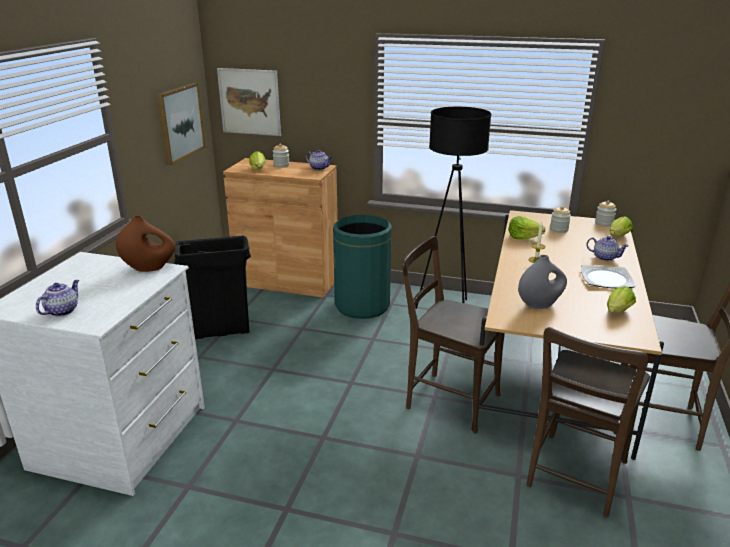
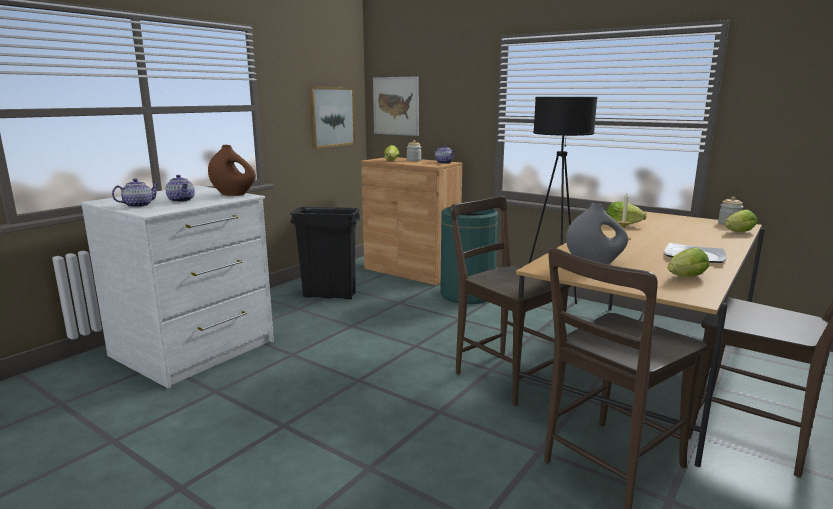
camera: 20 degrees right, 10 degrees down
(559, 229) = (669, 223): jar -> none
(604, 257) = (707, 243): teapot -> teapot (181, 200)

